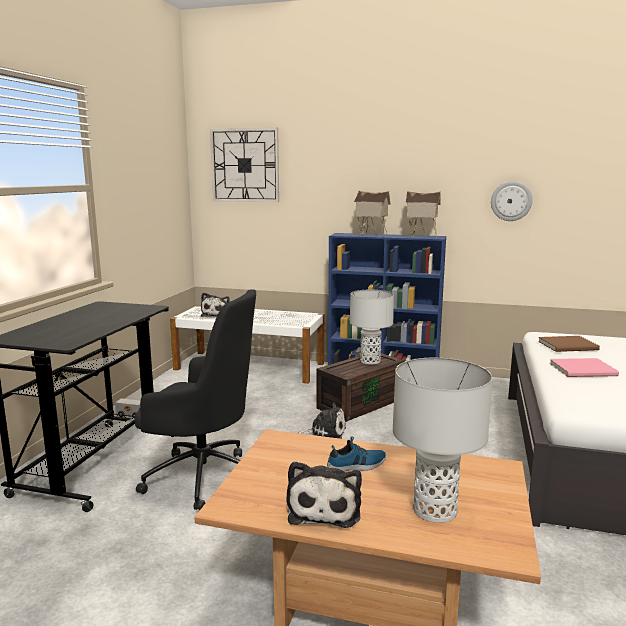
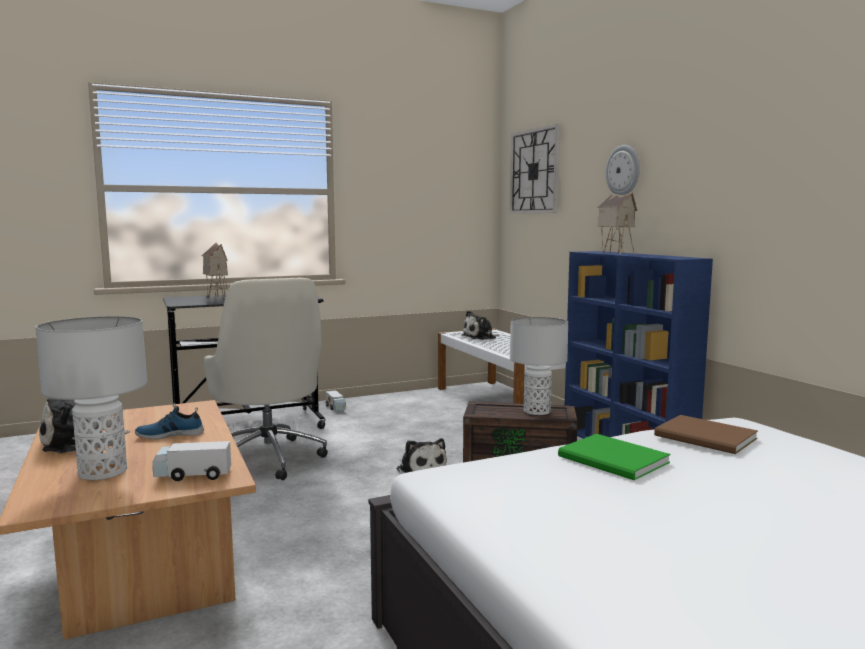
camera: 50 degrees right, 5 degrees down
(204, 478) = (269, 459): black office chair -> beige office chair
(357, 466) = (170, 434): shoe -> shoe turned 135 degrees clockwise
(421, 236) = (669, 257): toy house -> toy house (216, 298)
(481, 477) = (193, 475): none -> toy truck
(511, 201) = (803, 201): wall clock -> wall clock (623, 170)
(585, 370) = (614, 461): pink book -> green book

